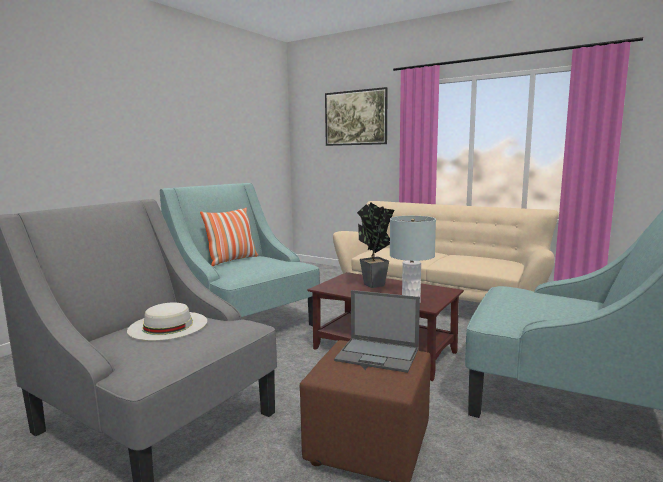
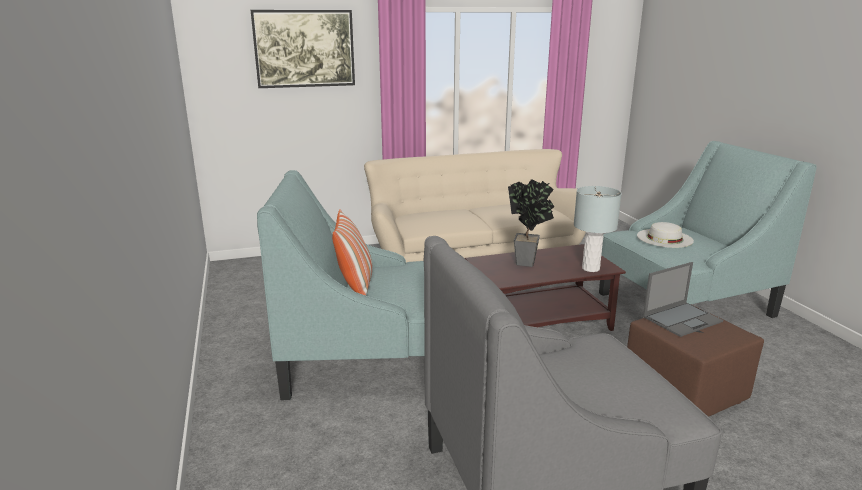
camera: 50 degrees left, 10 degrees up
(168, 325) = (580, 372): white hat -> white hat (664, 238)

